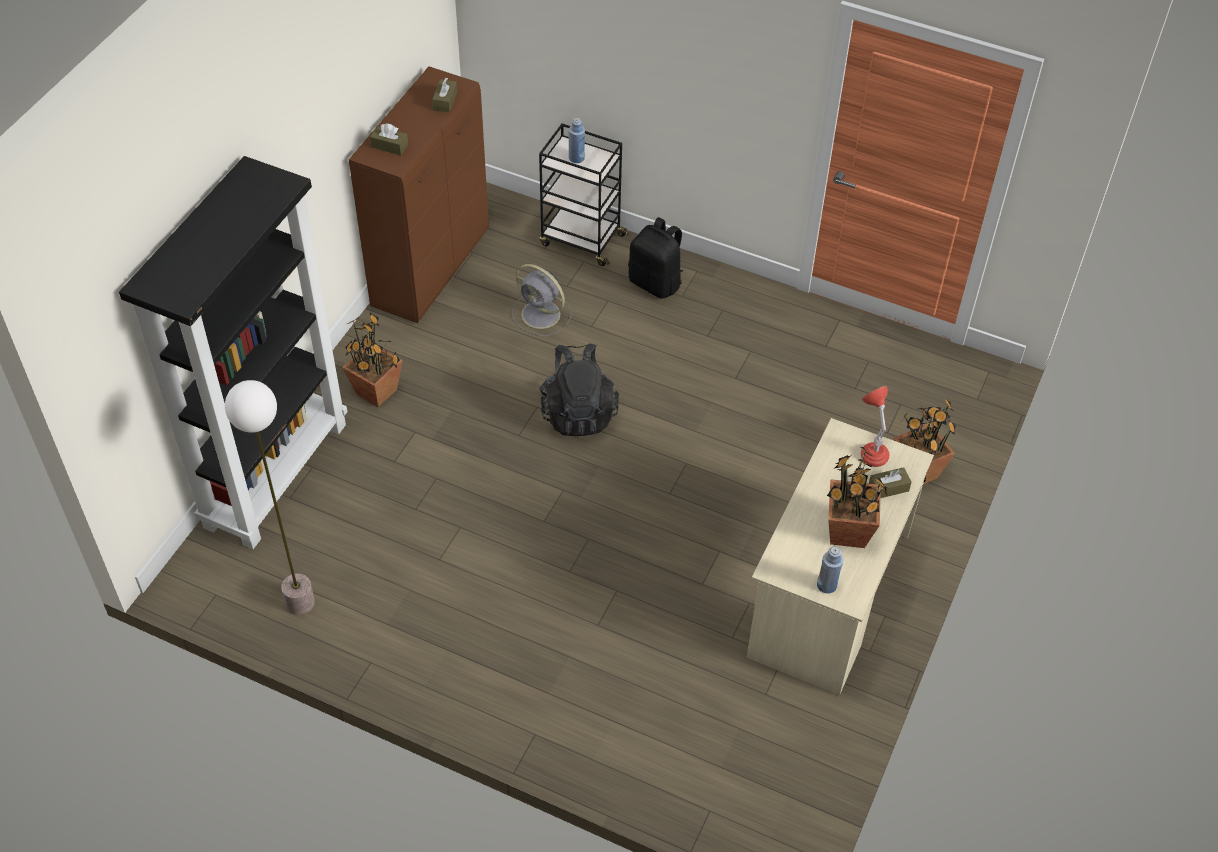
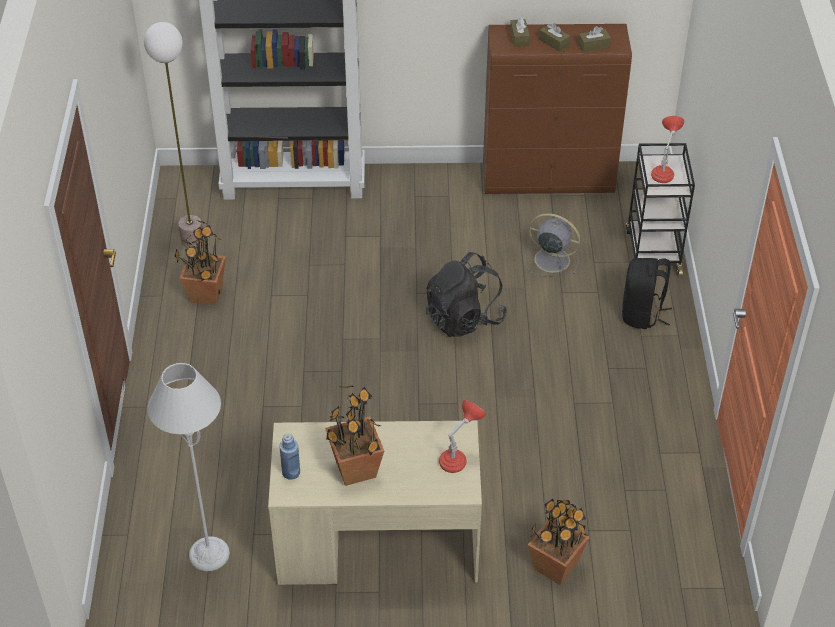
camera: 65 degrees right, 5 degrees down
(376, 392) = (403, 201): potted plant -> potted plant (205, 295)
(542, 315) = (550, 259): grey fan -> grey fan turned 105 degrees clockwise
(576, 158) = (663, 171): blue bottle -> red table lamp
(772, 743) = (209, 554): none -> grey floor lamp
(888, 488) = (422, 483): brown tissue box -> brown tissue box (554, 42)

